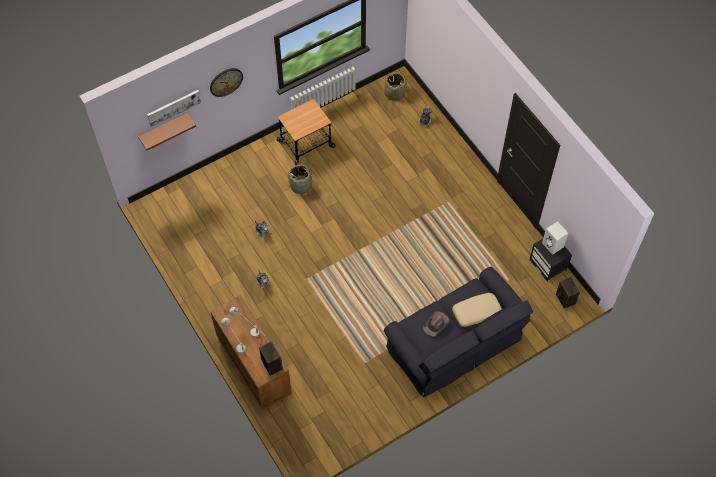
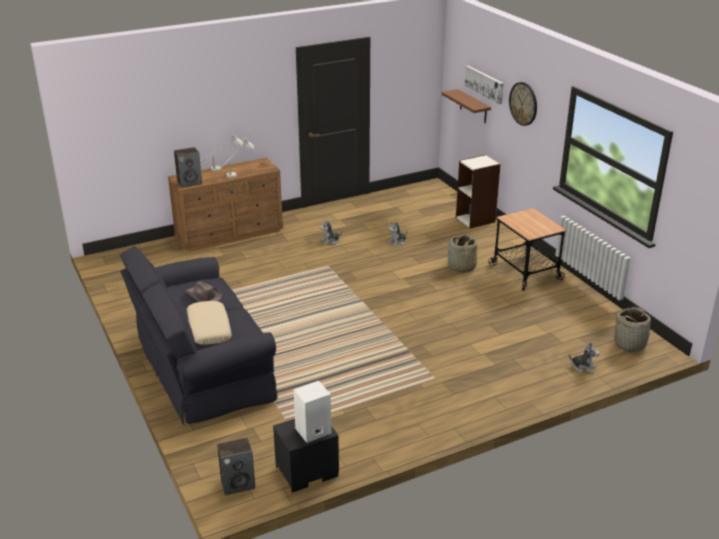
camera: 95 degrees right, 30 degrees down
(218, 174) = (476, 219): none -> bookcase

